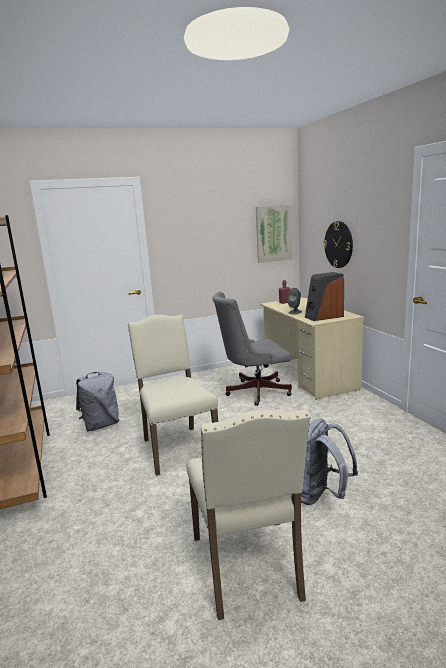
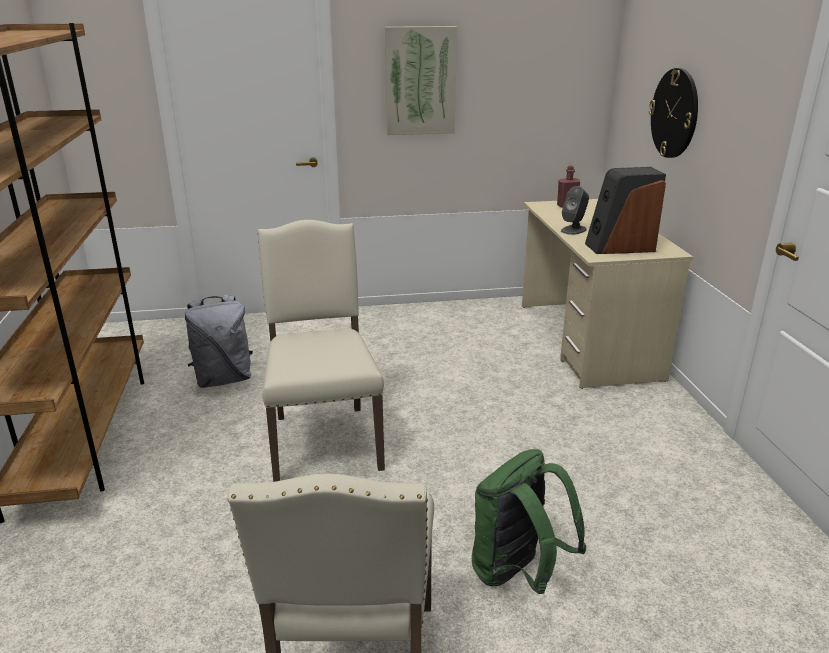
camera: 10 degrees right, 10 degrees up
(253, 392) = (482, 356): grey office chair -> none
(273, 233) = (566, 75): picture -> picture (420, 81)
(320, 496) = (517, 573): grey backpack -> green backpack

